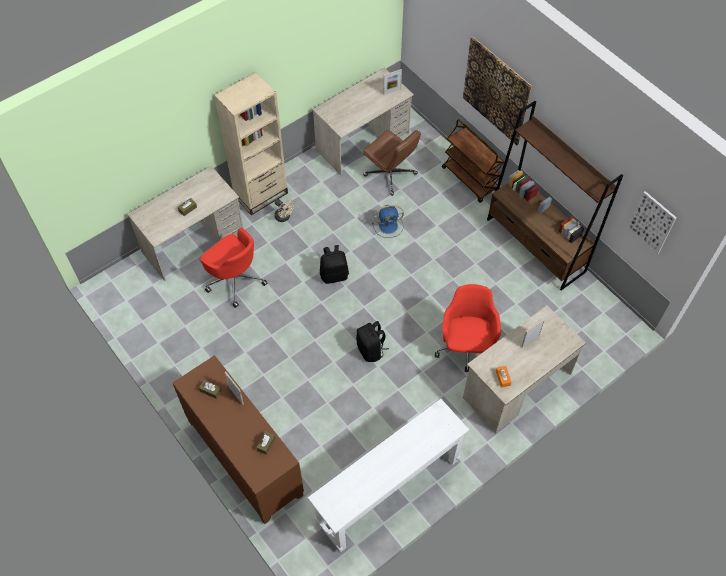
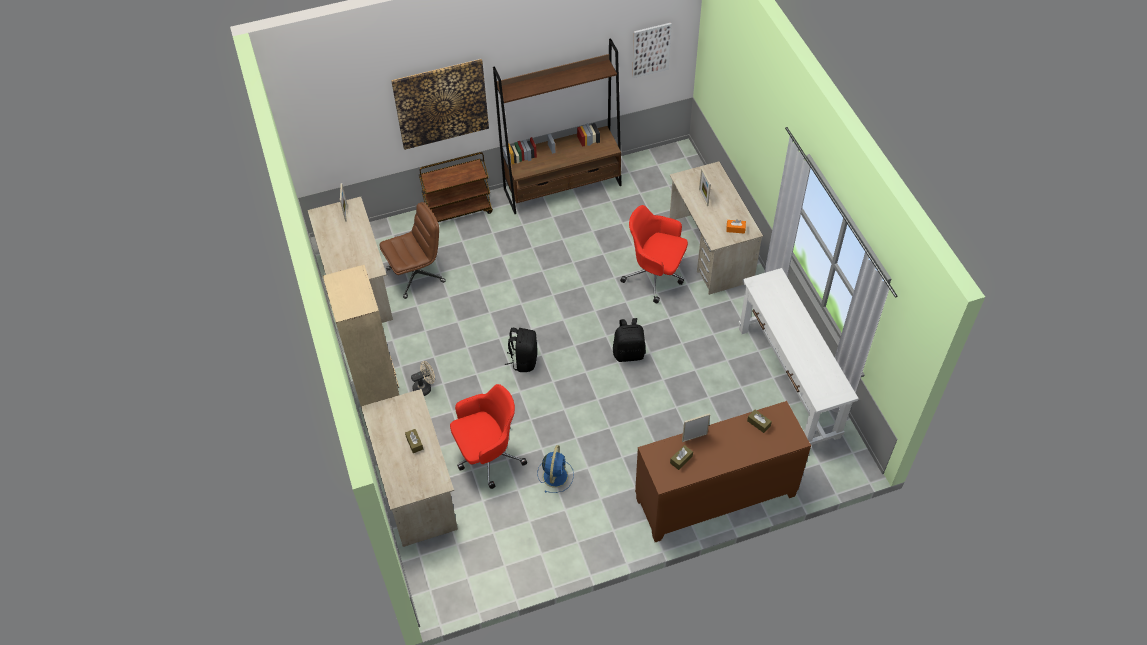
camera: 70 degrees left, 5 degrees down
(389, 226) = (483, 295): blue fan -> blue fan (555, 475)

